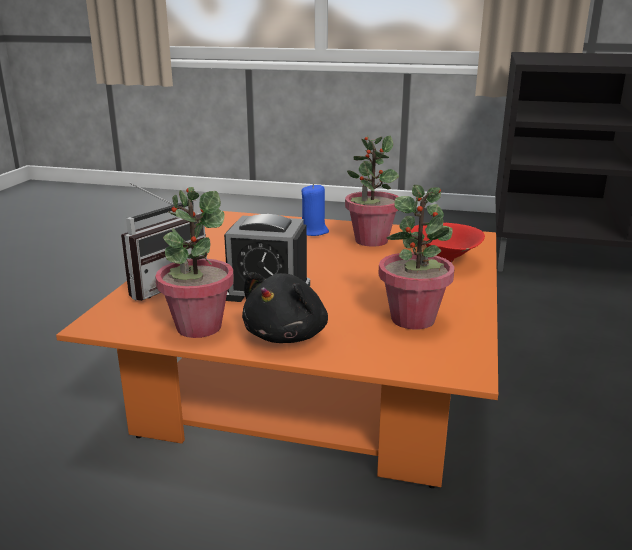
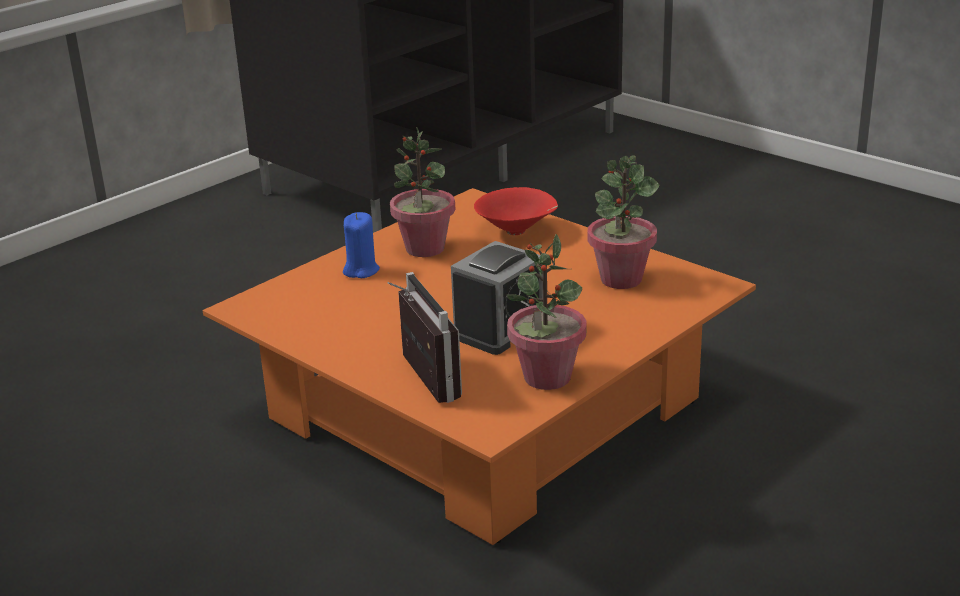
camera: 60 degrees left, 5 degrees up
(288, 335) = (602, 338): black plush toy -> none

